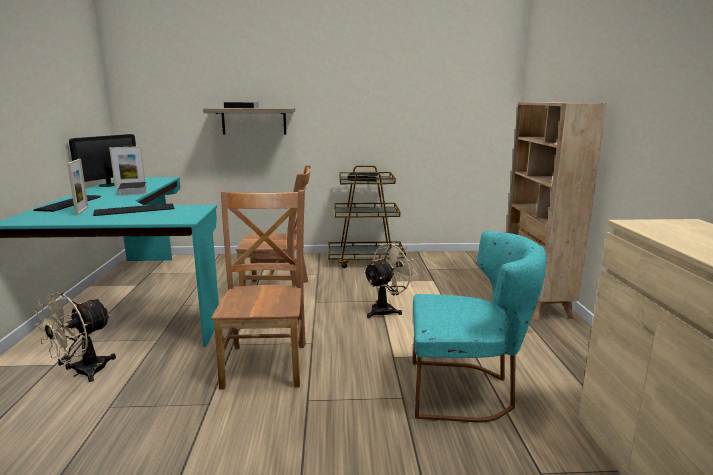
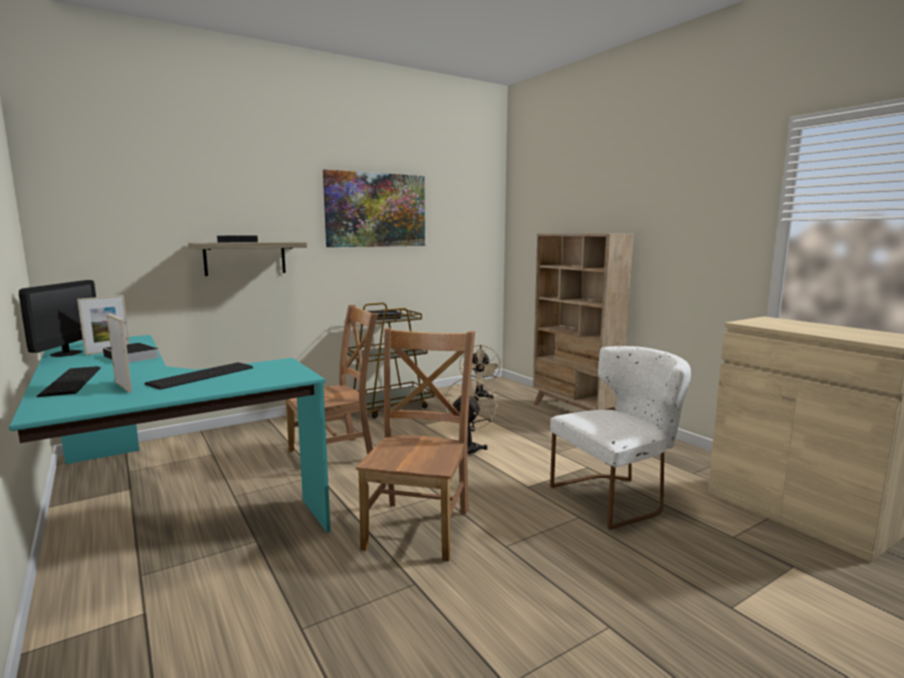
camera: 30 degrees left, 5 degrees down
(82, 372) = (204, 607): beige fan -> beige fan (479, 397)
(266, 362) = (419, 526): brown chair -> brown chair turned 45 degrees clockwise
(372, 78) = (376, 210): none -> picture
(466, 391) = (617, 496): turquoise chair -> white chair

